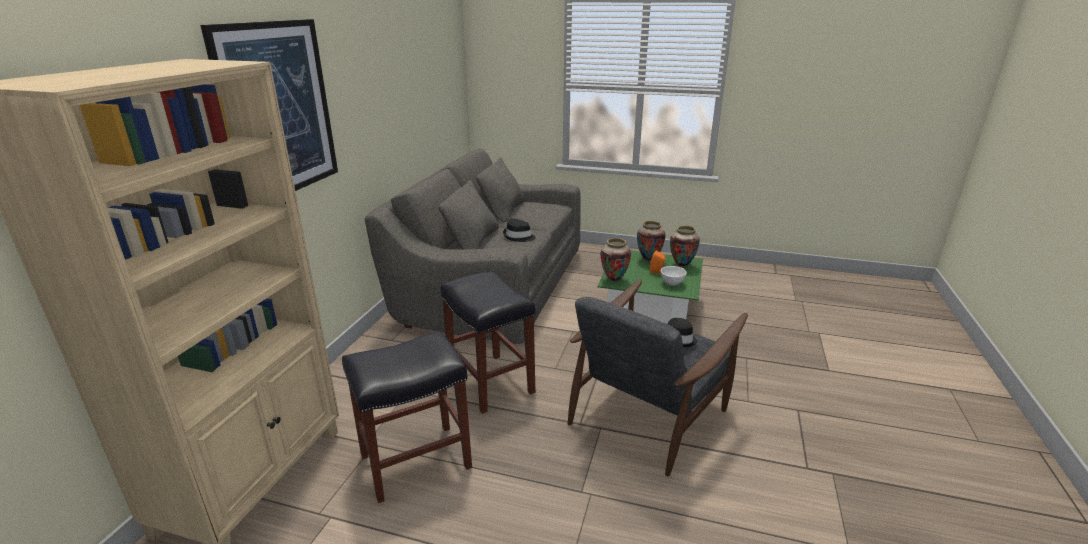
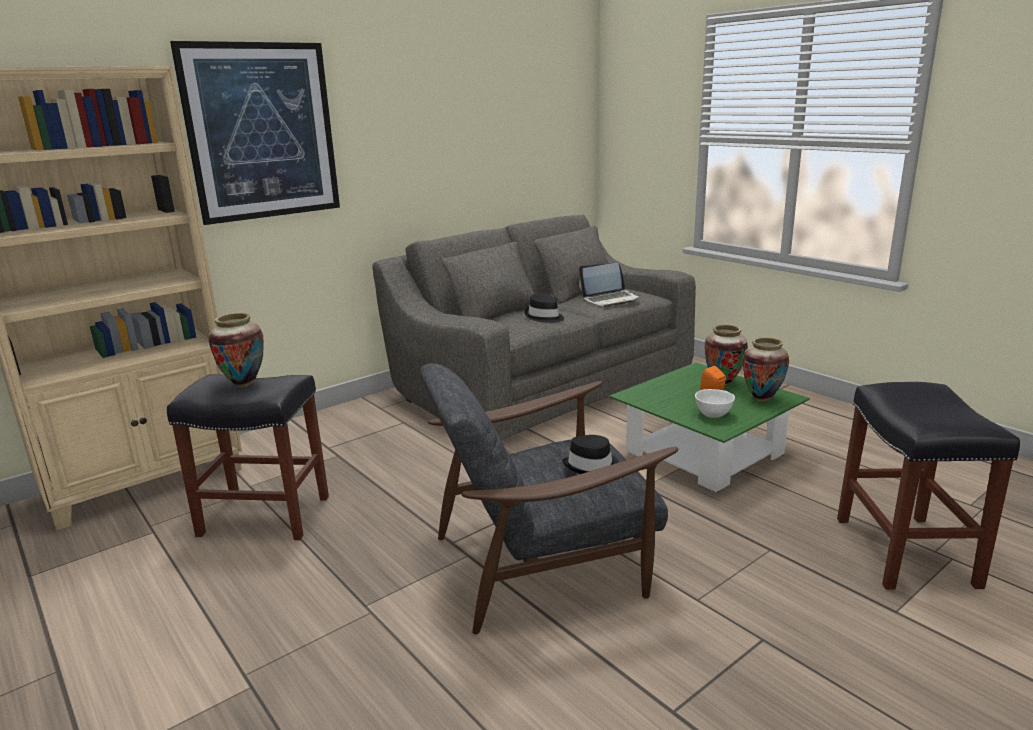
camera: 35 degrees right, 5 degrees down
(491, 382) = (418, 473): black stool -> black stool (907, 552)
(539, 213) = (610, 299): none -> laptop
(614, 280) = (640, 394): vase -> vase (244, 384)

